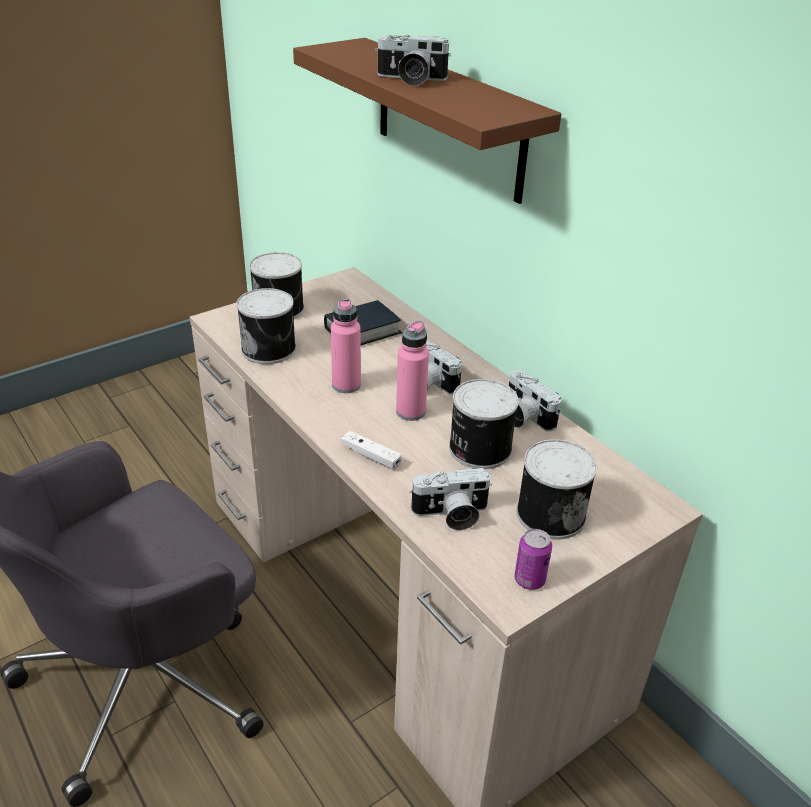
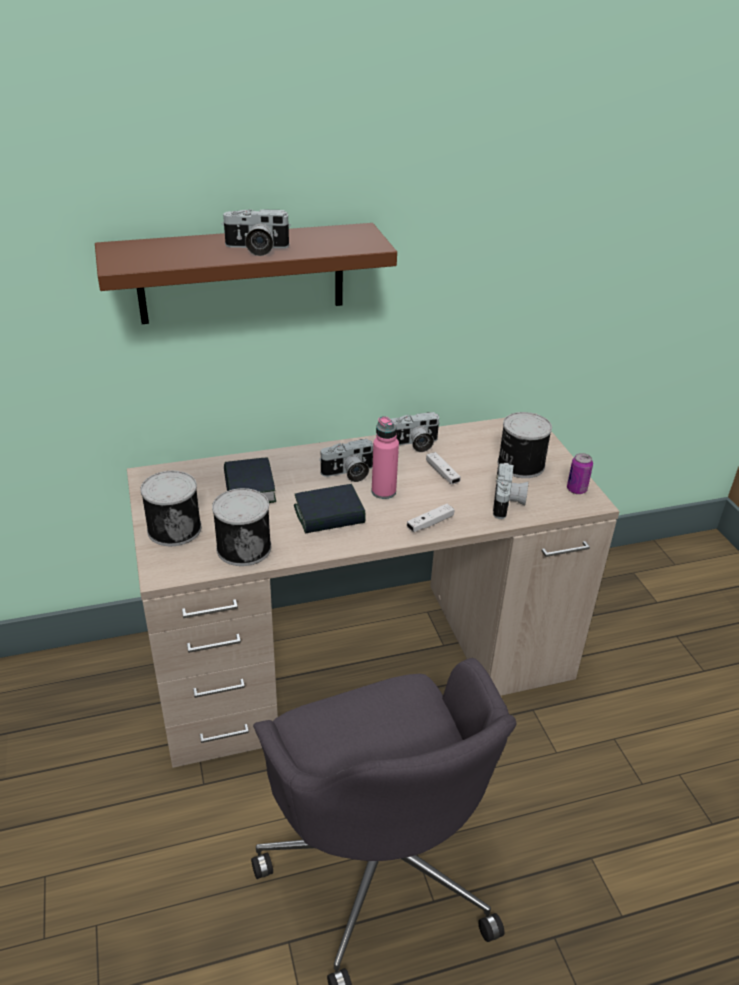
camera: 70 degrees left, 0 degrees up
(346, 385) = (329, 515): pink bottle -> book
(410, 80) = (256, 249): camera -> camera turned 60 degrees clockwise
(478, 448) = (442, 473): can -> white game controller

